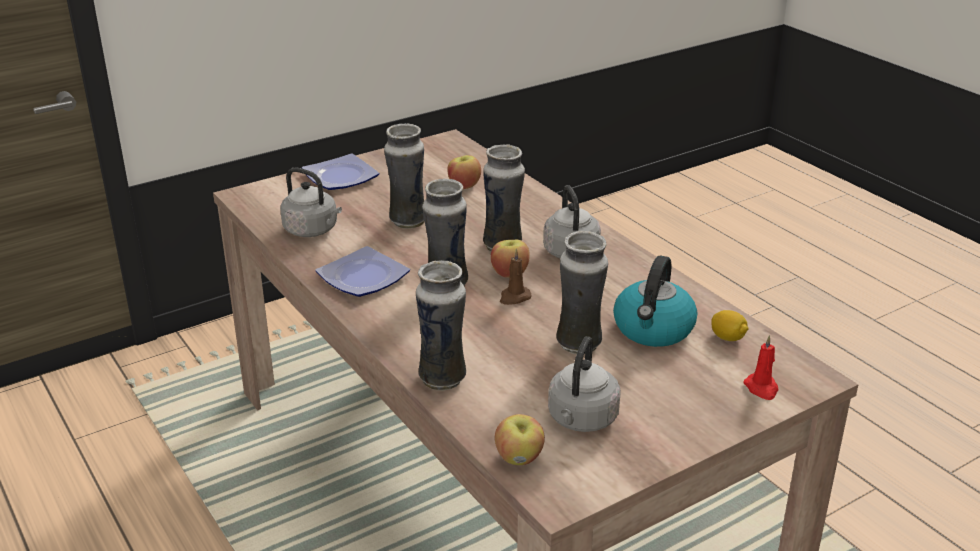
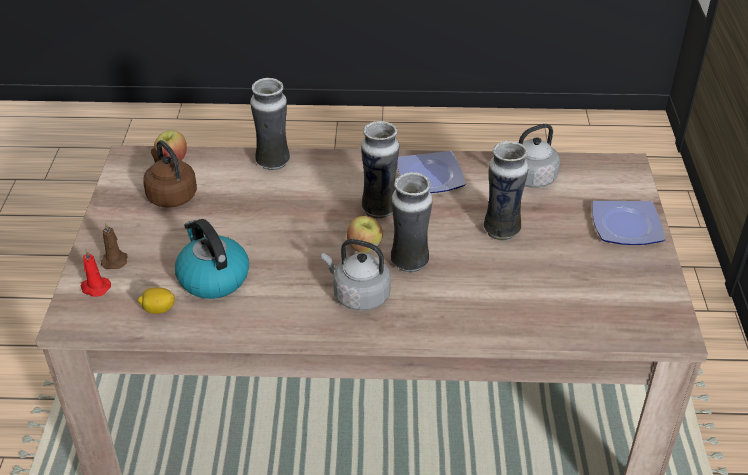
camera: 125 degrees right, 10 degrees up
(464, 185) = (548, 293): apple -> none
(514, 297) = (328, 232): brown candle -> brown candle (115, 260)
(579, 345) = (238, 233): vase -> none
(581, 420) = (171, 195): grey kettle -> brown kettle

